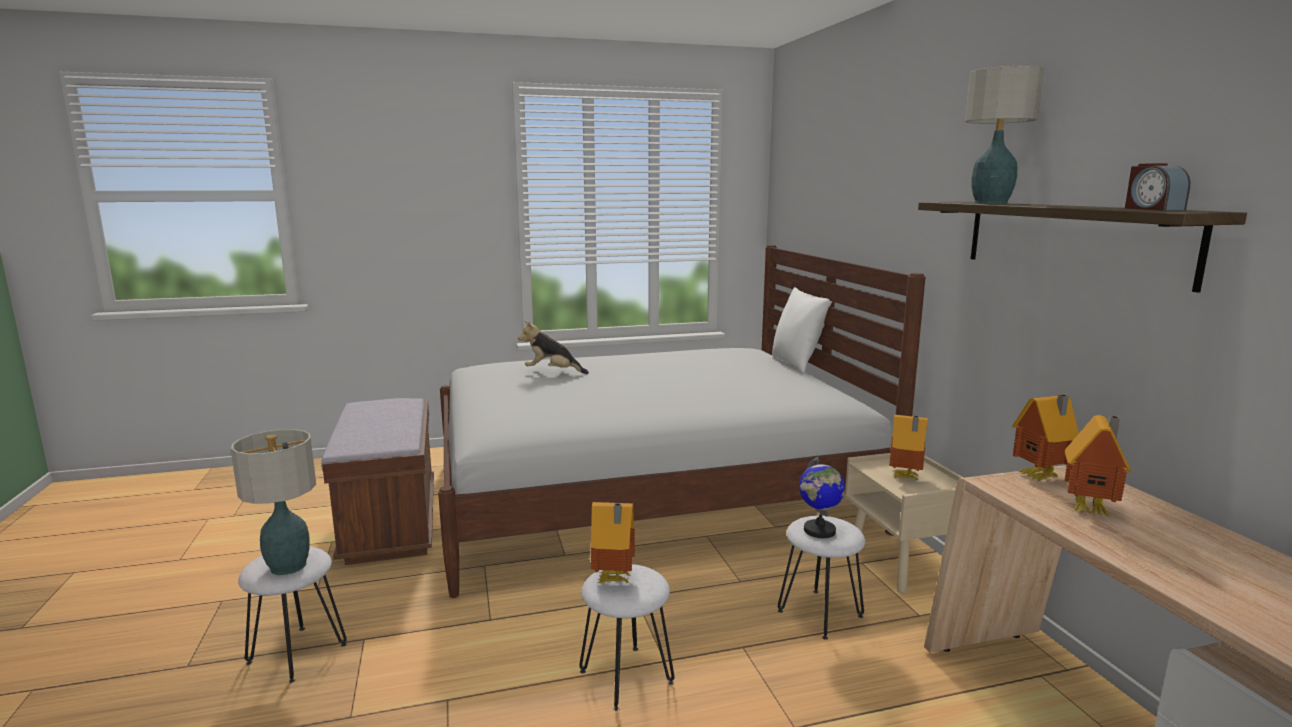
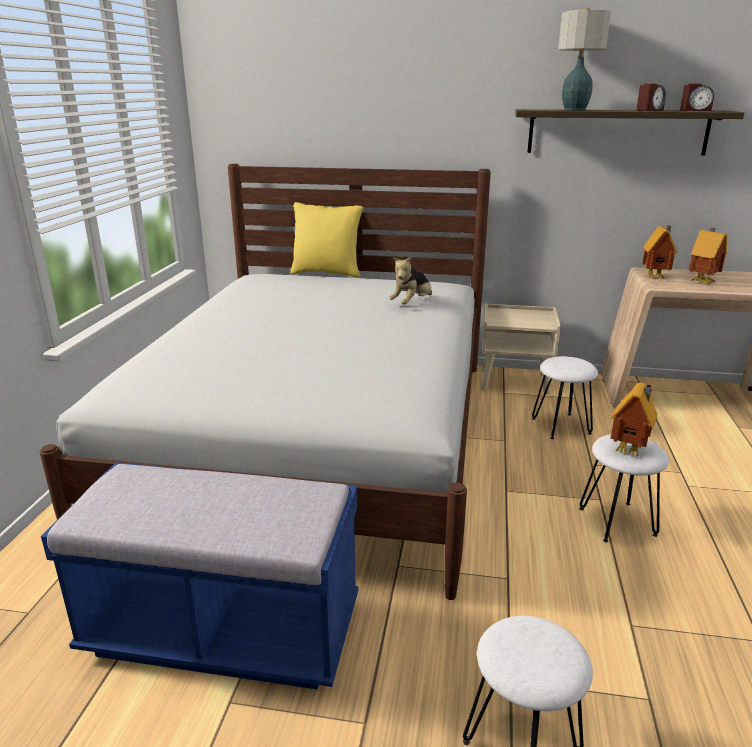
camera: 65 degrees left, 10 degrees up
(289, 566) = (550, 646): table lamp -> none
(391, 523) = (224, 631): brown bench -> blue bench
(552, 372) = (231, 354): plush toy -> plush toy (412, 303)
(797, 363) = (327, 273): white pillow -> yellow pillow
(819, 531) = (573, 366): globe -> none
(905, 478) = (524, 319): toy house -> none
(1081, 206) = (649, 110): none -> alarm clock

